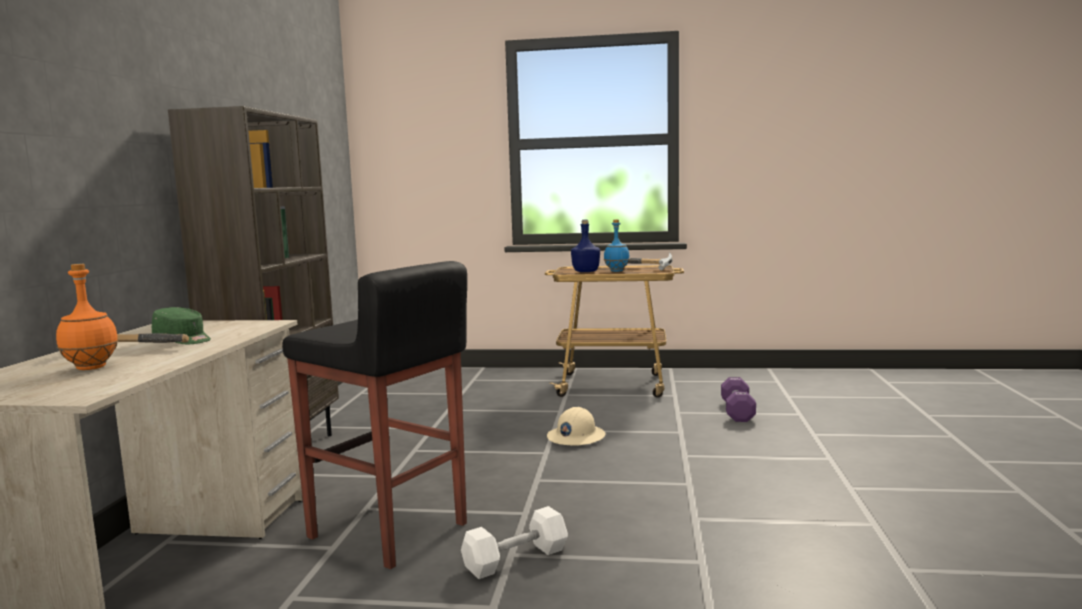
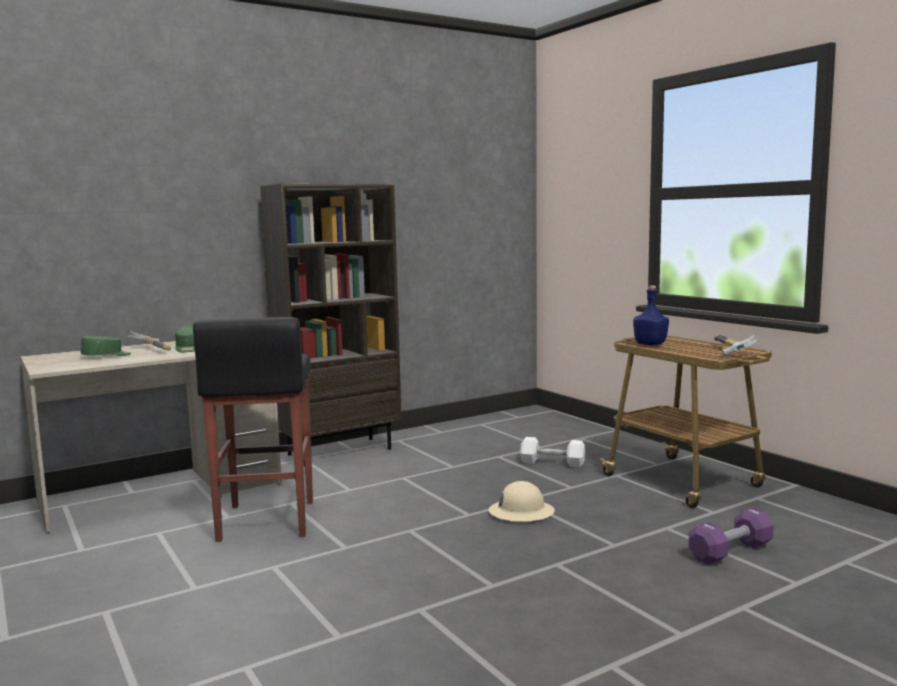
camera: 50 degrees right, 0 degrees up
(90, 368) = (106, 356): orange bottle -> green cap
(515, 559) = (267, 570): white dumbbell -> white dumbbell (552, 463)
(617, 271) = (687, 349): blue bottle -> none

